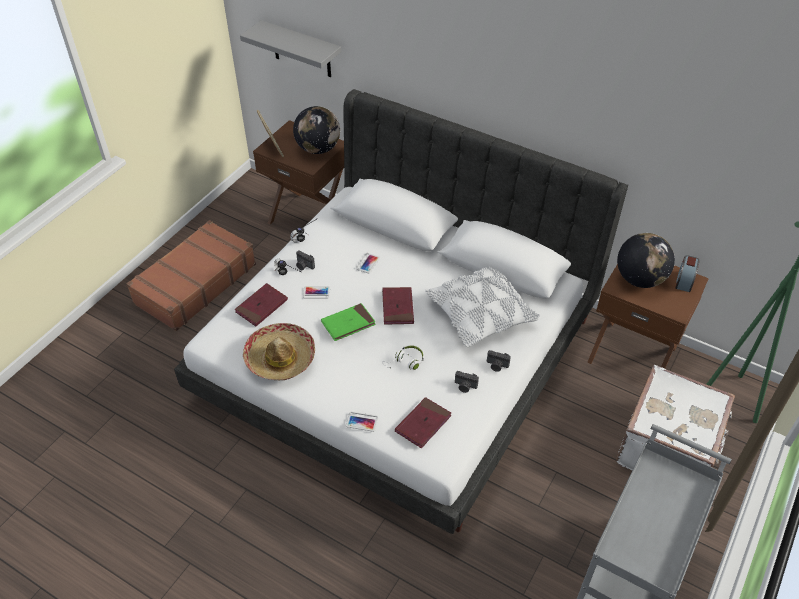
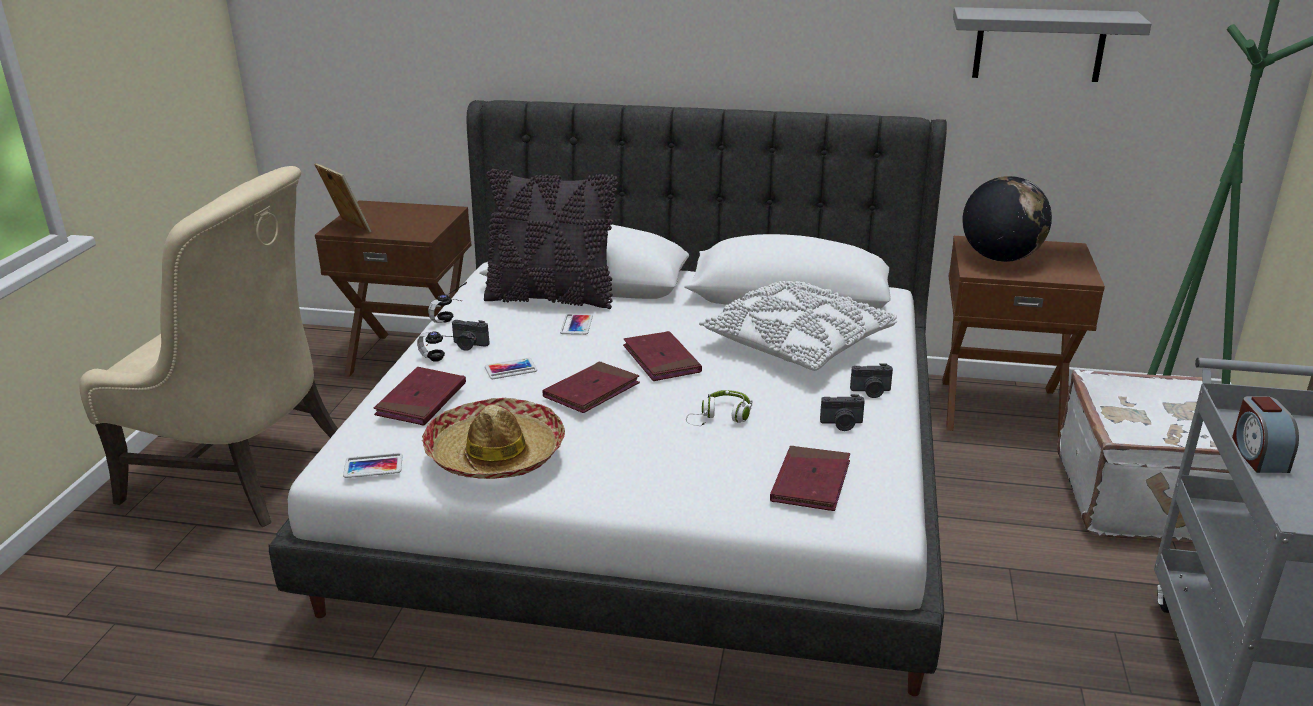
camera: 20 degrees left, 20 degrees down
(195, 284) = (241, 471): brown suitcase -> beige chair
(302, 50) = (376, 65): grey shelf -> grey shelf (1039, 44)
(318, 149) = (425, 218): globe -> none
(348, 324) = (592, 391): green book -> red book
(362, 421) = (701, 503): phone -> phone (373, 466)
(366, 234) = (552, 297): none -> black pillow
(684, 281) = (1059, 250): alarm clock -> alarm clock (1257, 456)

